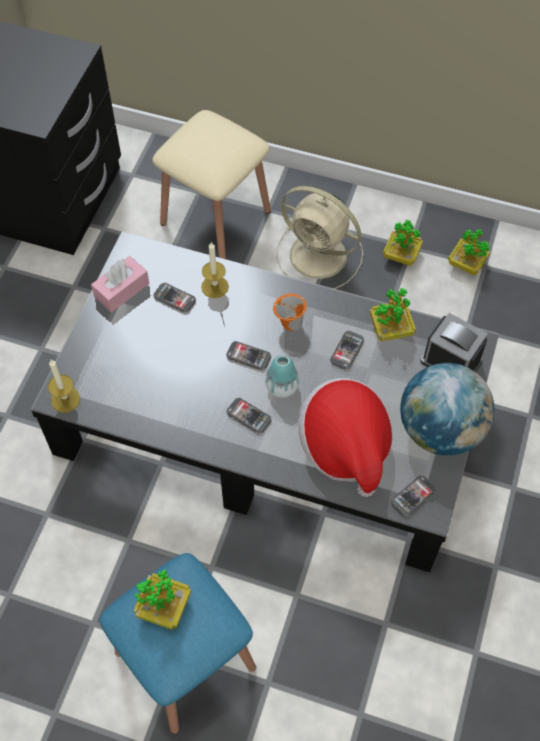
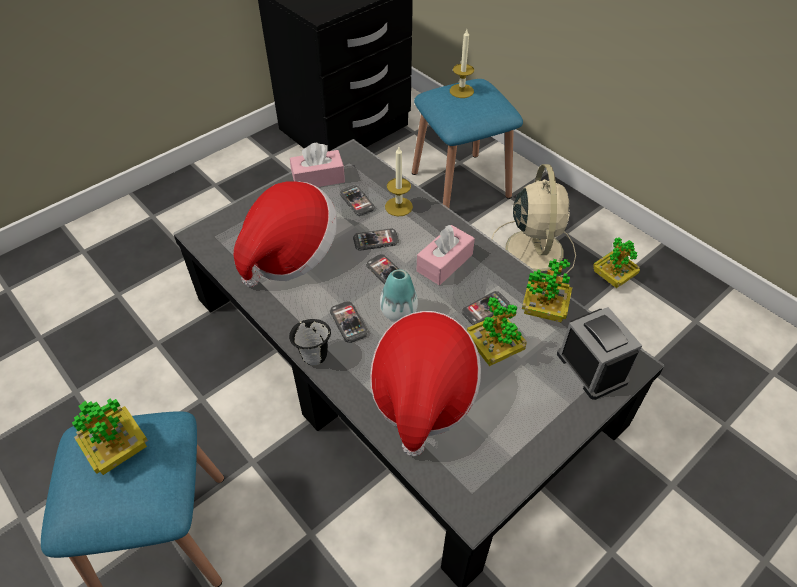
camera: 30 degrees right, 10 degrees down
(65, 399) = (205, 237): candle -> candle (461, 91)
(153, 378) = (290, 253): none -> hat
(215, 217) = (460, 184): beige stool -> blue stool
(241, 458) = (313, 356): none -> black mug
(289, 324) = (444, 263): orange mug -> pink tissue box
(320, 256) = (533, 248): beige fan -> beige fan turned 150 degrees counterclockwise
(413, 496) = (462, 483): phone -> phone (375, 240)
(440, 430) = (537, 430): globe -> none
(466, 264) = (677, 311): potted plant -> potted plant (493, 350)

